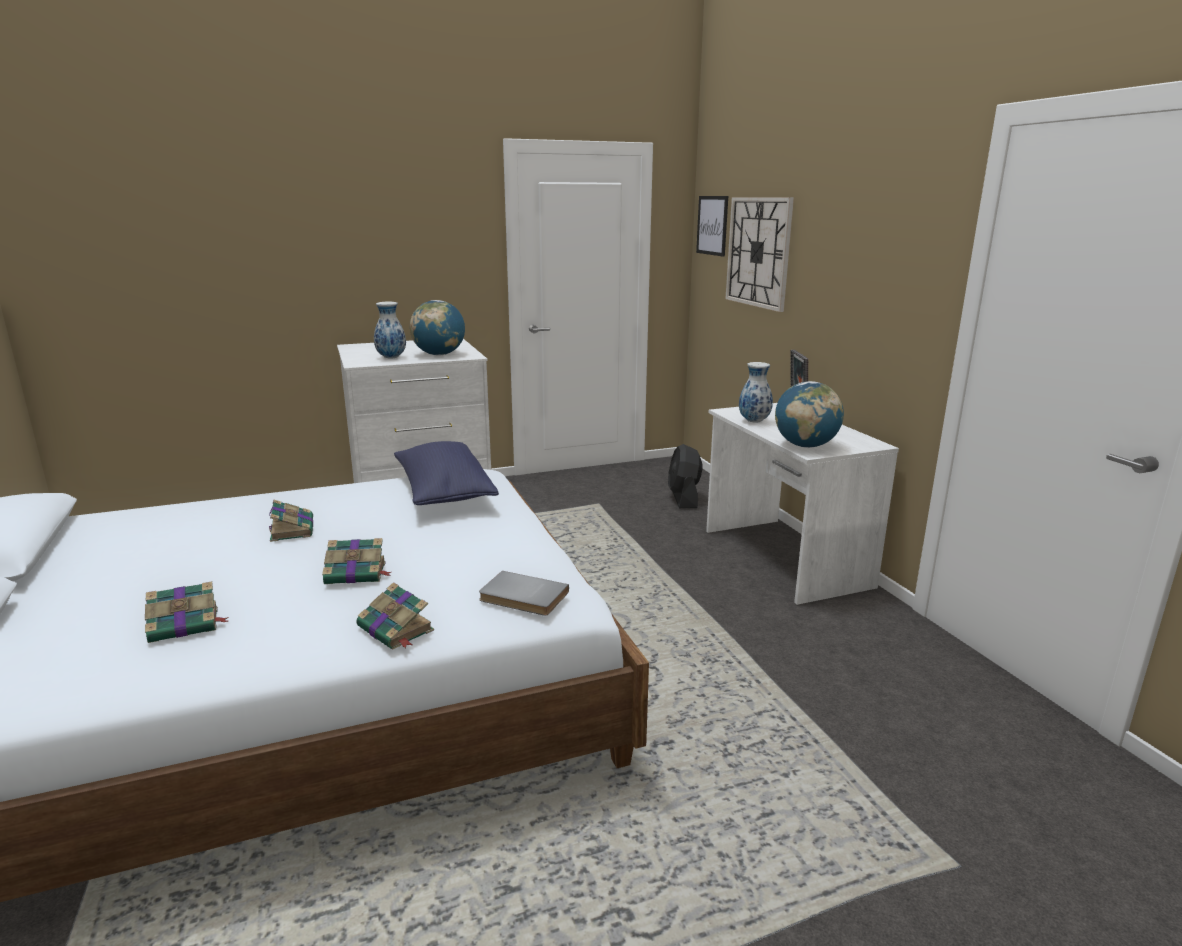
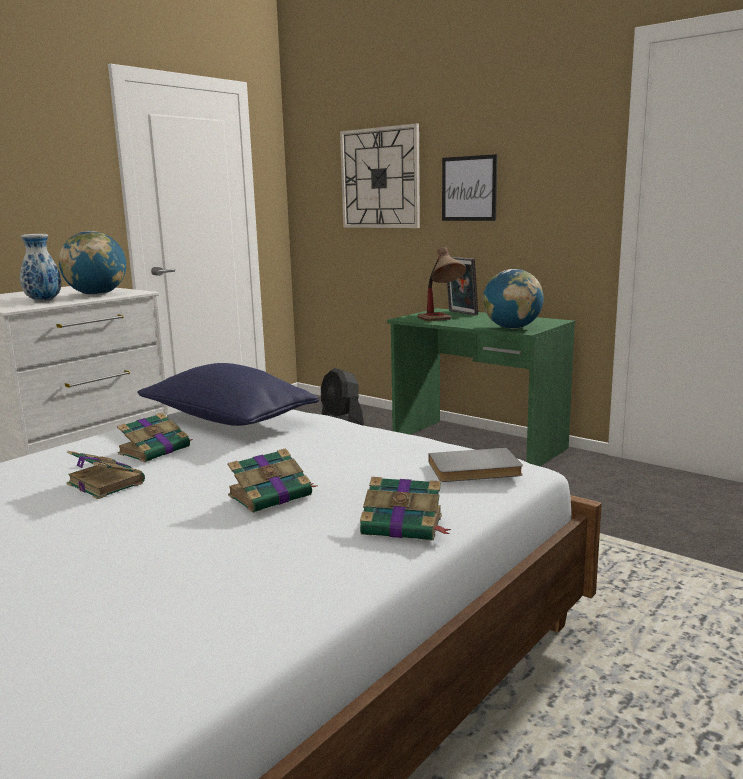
camera: 30 degrees left, 5 degrees down
(186, 625) = (141, 596): book -> book (156, 450)
(712, 225) = (314, 161): picture -> picture (469, 188)
(754, 421) = (441, 321): vase -> table lamp
(783, 558) = (477, 445): white desk -> green desk

